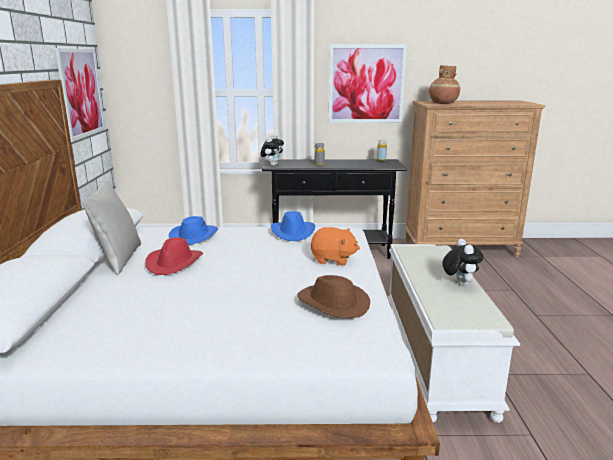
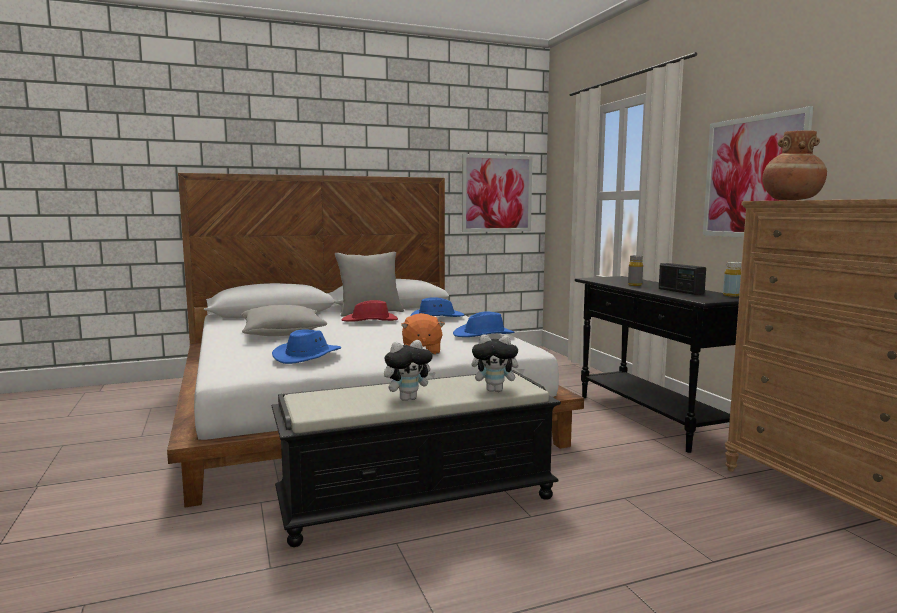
camera: 70 degrees right, 10 degrees down
(194, 312) = (283, 333): none -> grey pillow
(272, 165) = (596, 278): plush toy -> plush toy (496, 390)
(332, 303) = (308, 356): brown hat -> blue hat
(357, 163) = (680, 291): none -> radio
(433, 355) = (419, 500): white bench -> black bench

